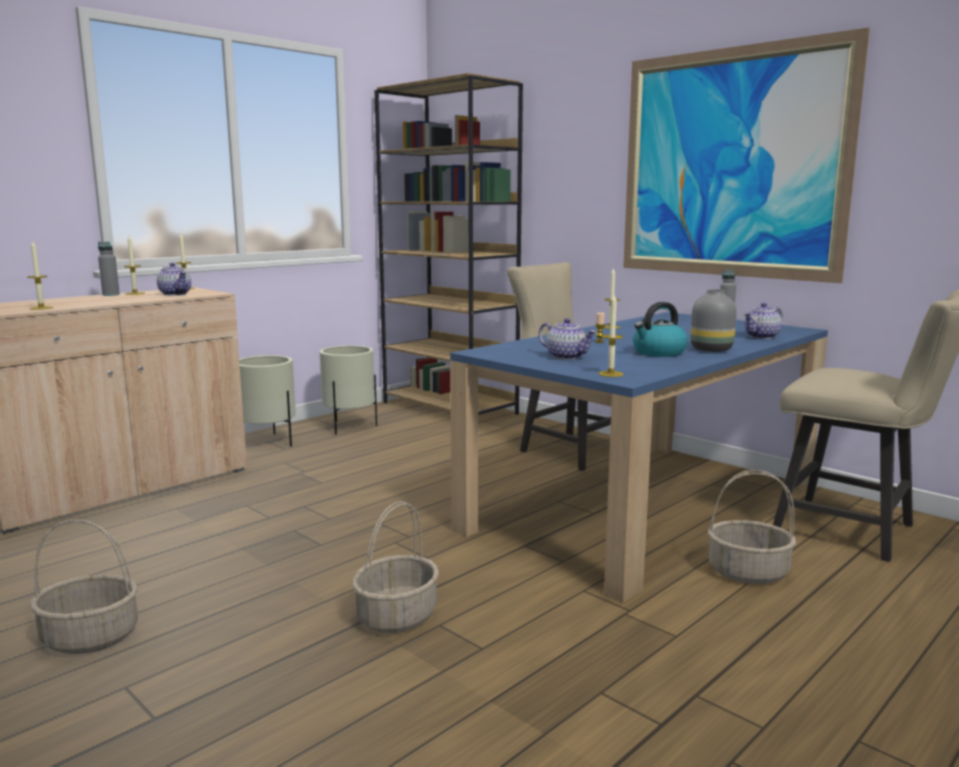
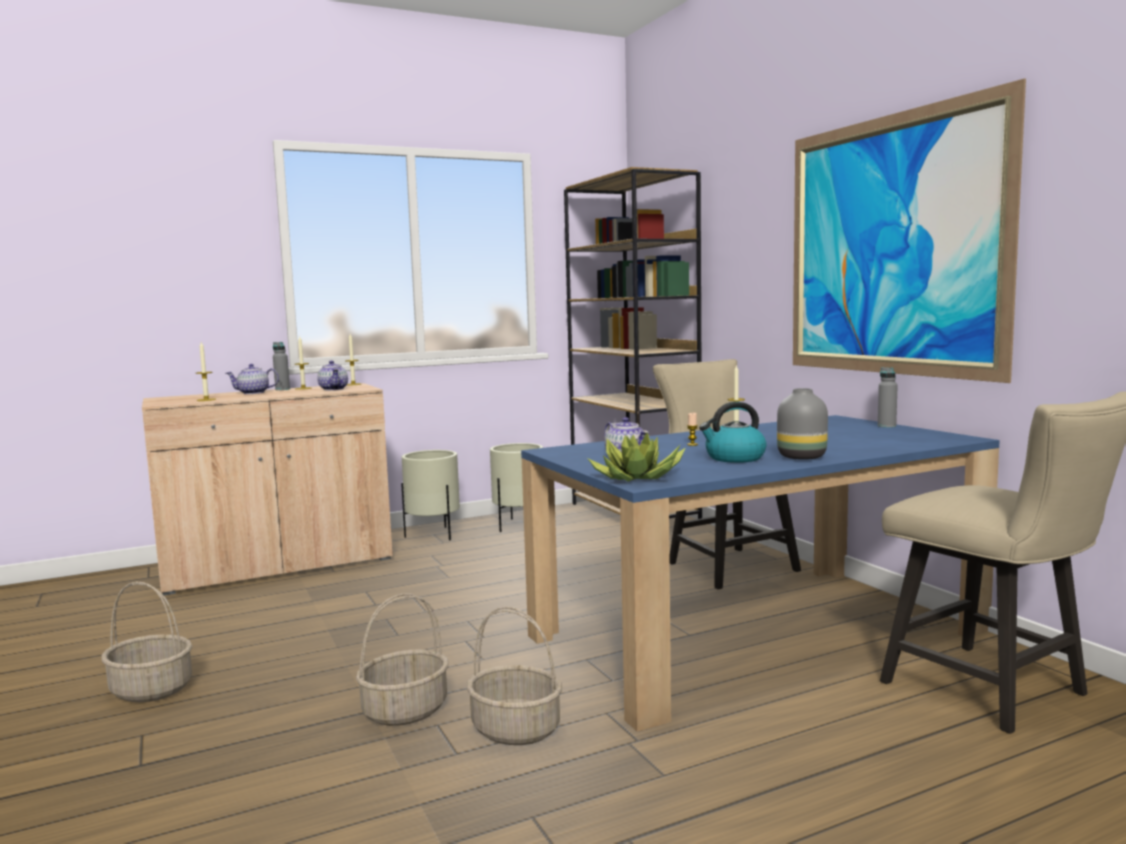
camera: 20 degrees right, 5 degrees down
(610, 374) = (638, 477): candle -> potted plant
(748, 572) = (812, 720): basket -> basket (517, 729)
(762, 337) = (894, 445): teapot -> teapot (253, 393)

